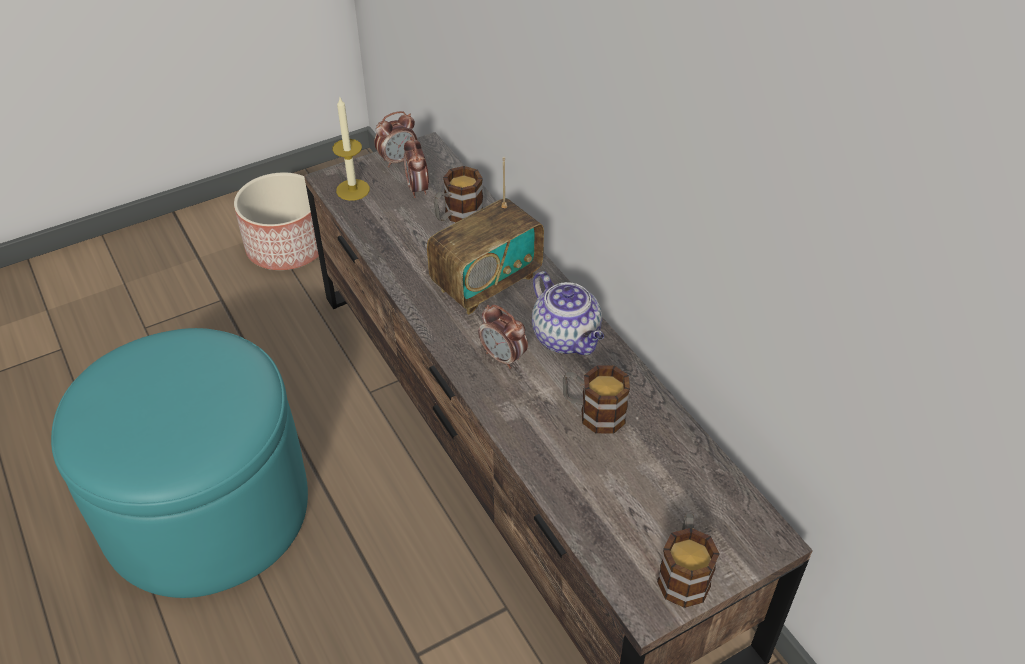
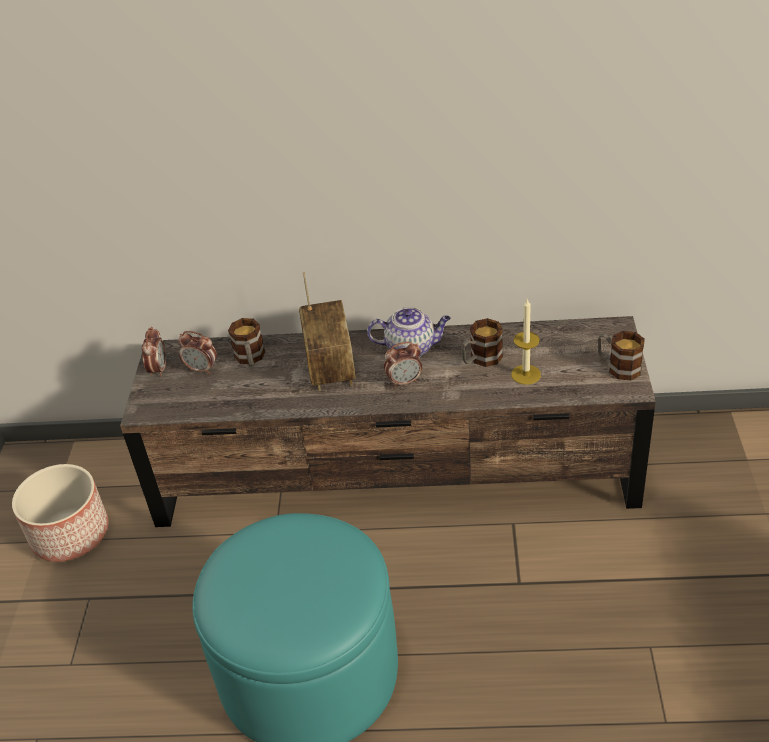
camera: 55 degrees left, 5 degrees down
(353, 190) = (167, 403): candle -> candle (526, 374)

